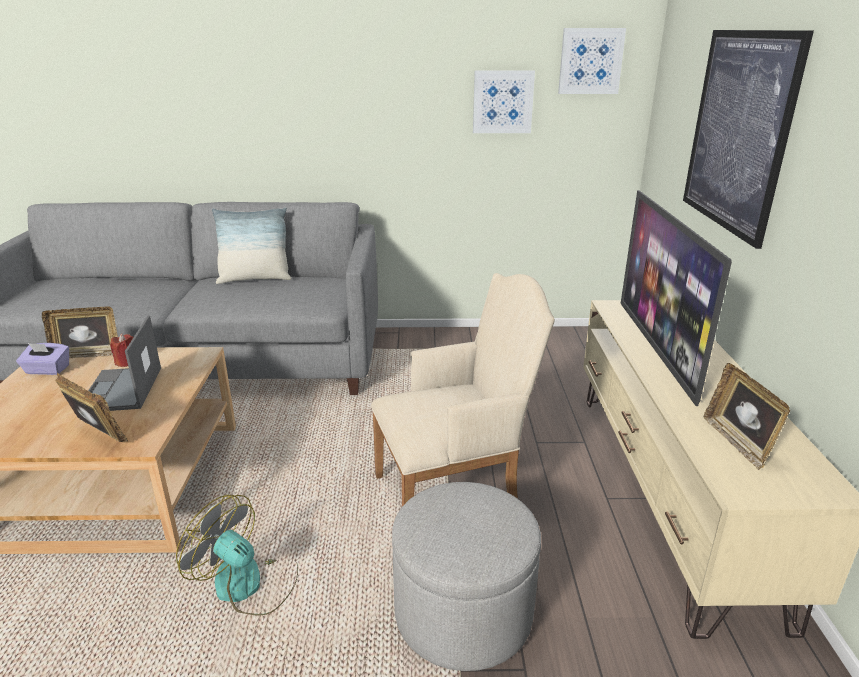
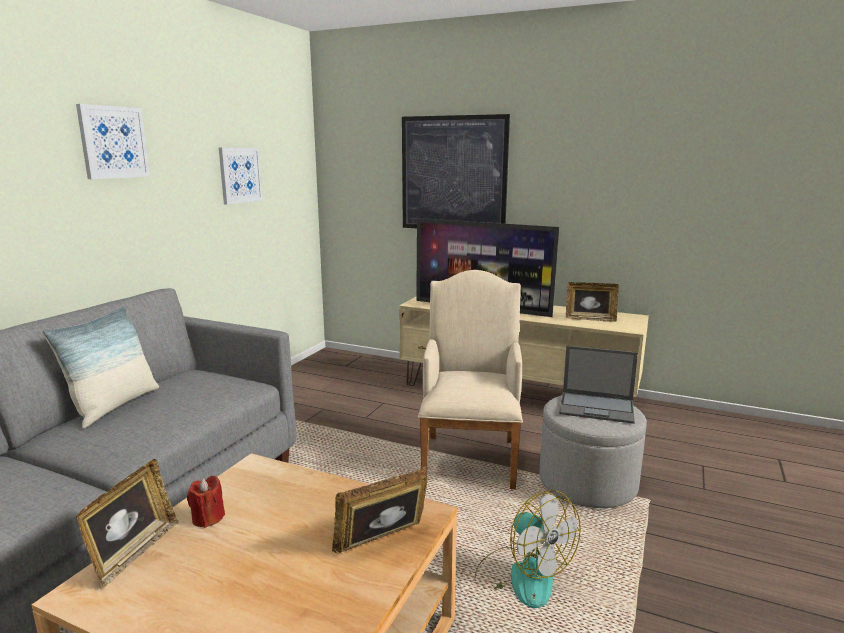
camera: 65 degrees left, 10 degrees down
(47, 370) = (140, 592): purple tissue box -> none
(121, 390) = (285, 524): laptop -> laptop (597, 407)
(248, 585) = (521, 575): fan -> fan turned 90 degrees counterclockwise
(590, 61) = (284, 140): picture -> picture (113, 142)

